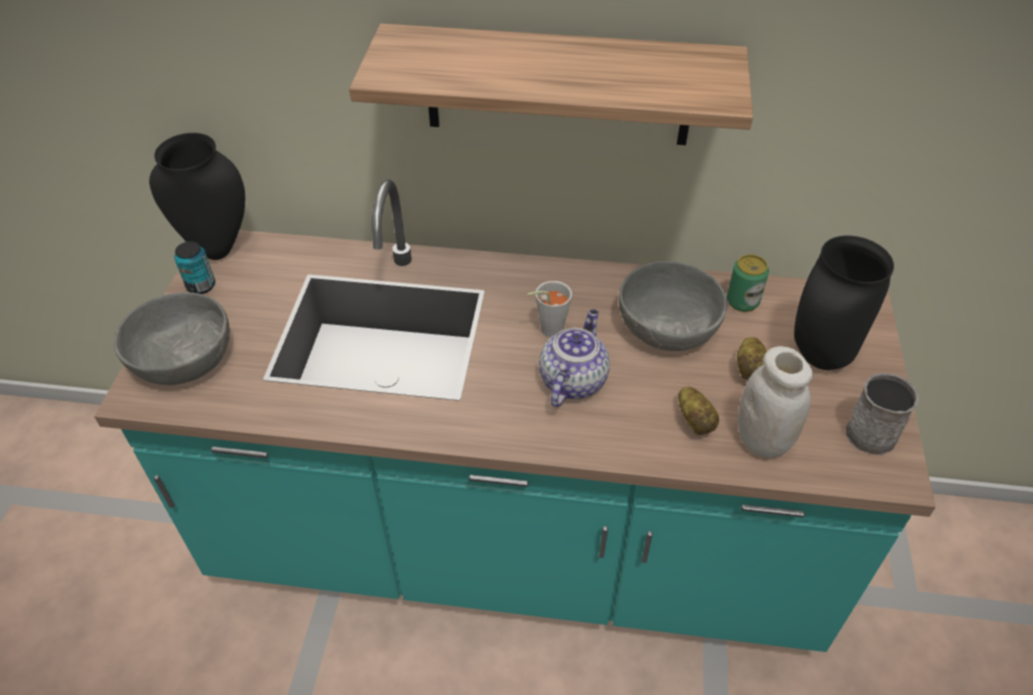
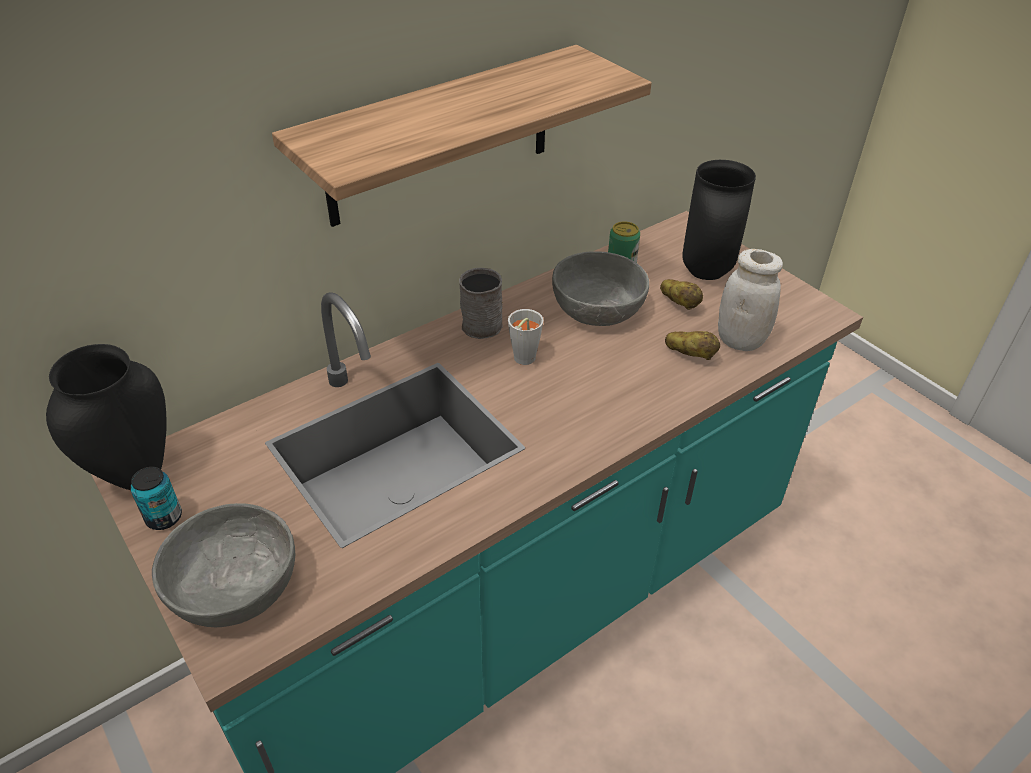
camera: 45 degrees left, 5 degrees down
(572, 380) = (584, 381): teapot -> none
(876, 431) = (787, 296): grey mug -> grey mug (483, 321)

